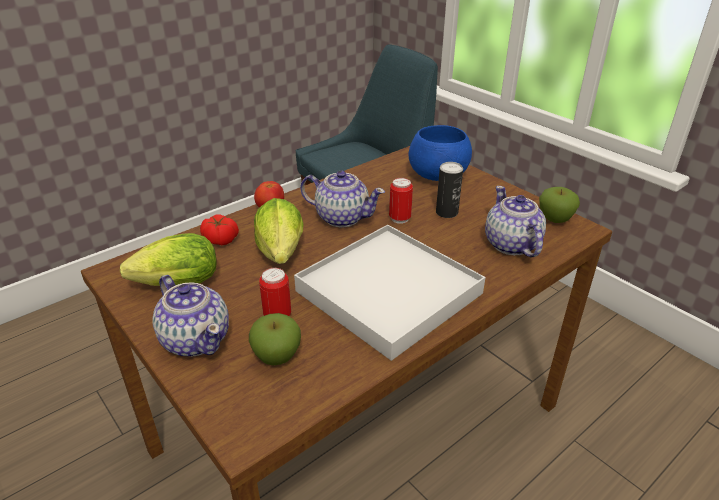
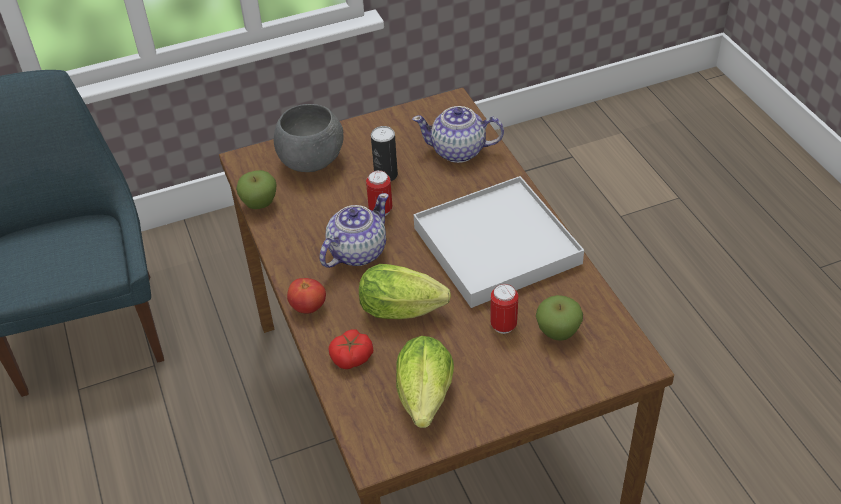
camera: 70 degrees left, 10 degrees up
(196, 339) = (516, 386): teapot -> none
(438, 177) = (312, 161): blue bowl -> grey bowl
(555, 220) = (432, 112): apple -> apple (259, 204)

